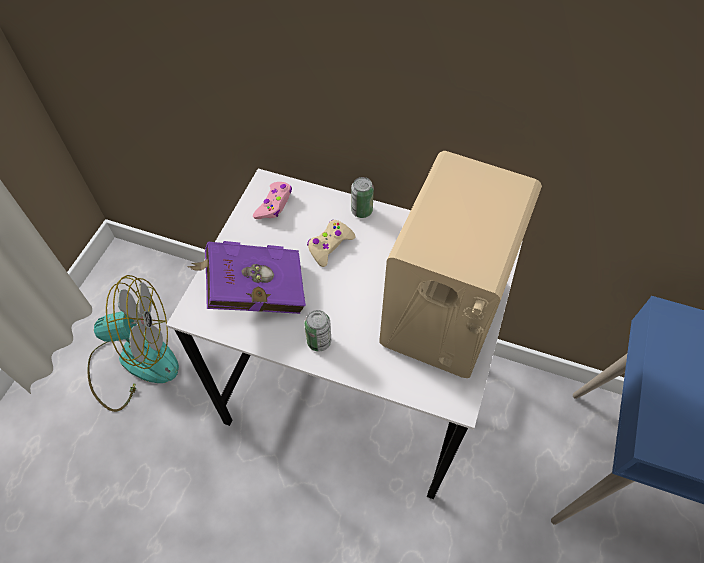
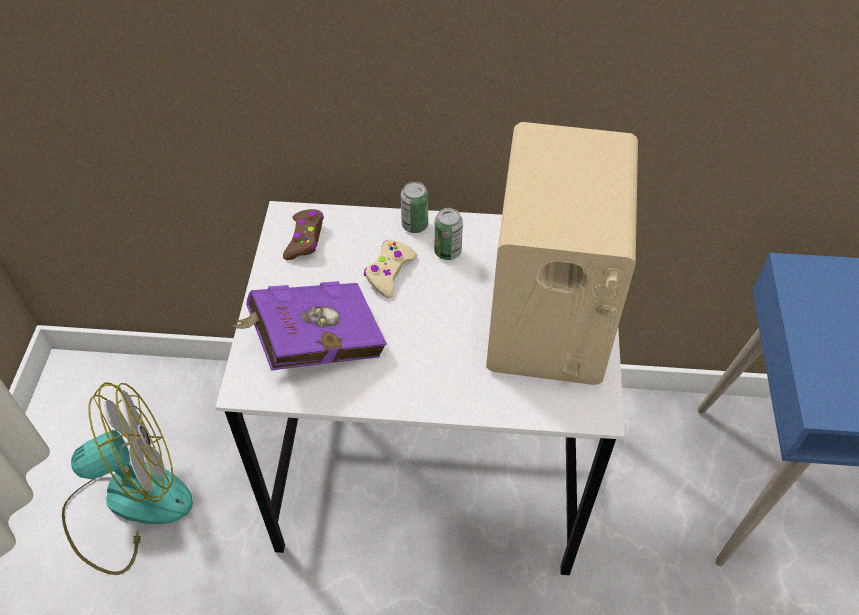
camera: 15 degrees left, 5 degrees down
(274, 204) = (305, 239): pink game controller -> brown game controller
(319, 341) = (413, 383): can -> can (447, 251)

